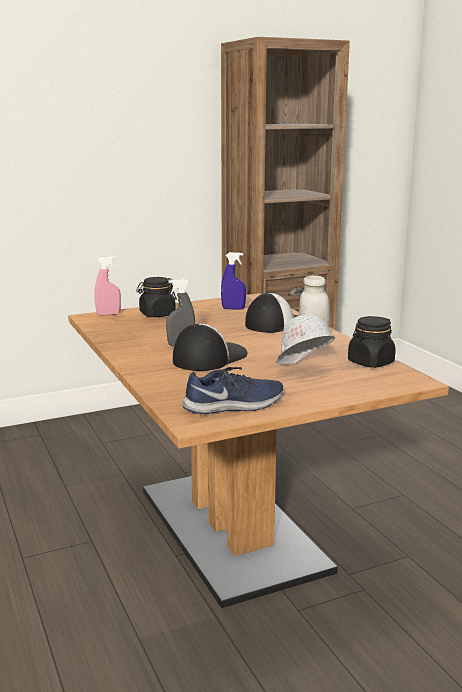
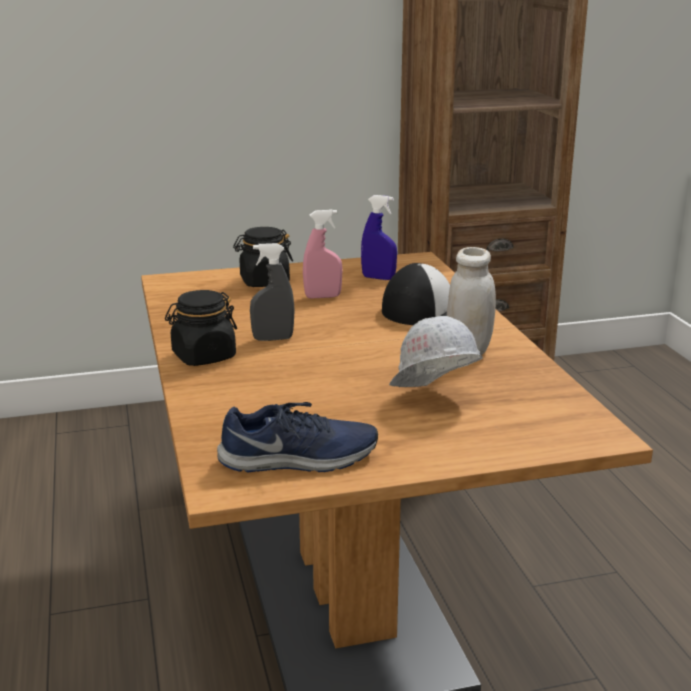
camera: 10 degrees right, 5 degrees up
(108, 314) = (196, 278): pink spray bottle -> pink spray bottle (322, 297)
(209, 358) = (302, 365): cap -> none
(370, 362) = (544, 393): black jar -> black jar (203, 356)

